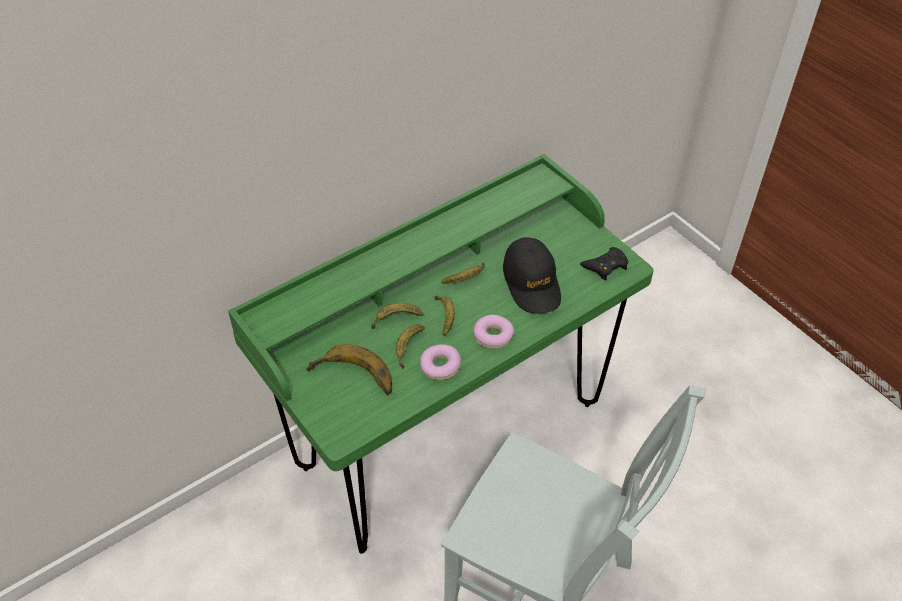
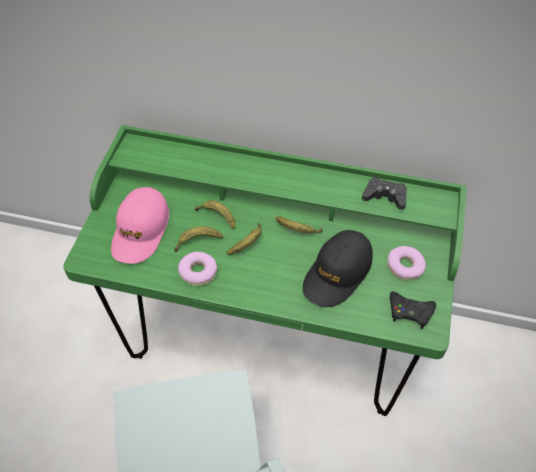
camera: 50 degrees right, 5 degrees up
(352, 379) = (141, 231): banana -> pink cap
(493, 336) = (258, 284): donut -> donut (405, 266)
(504, 202) = (384, 196): none -> black game controller

